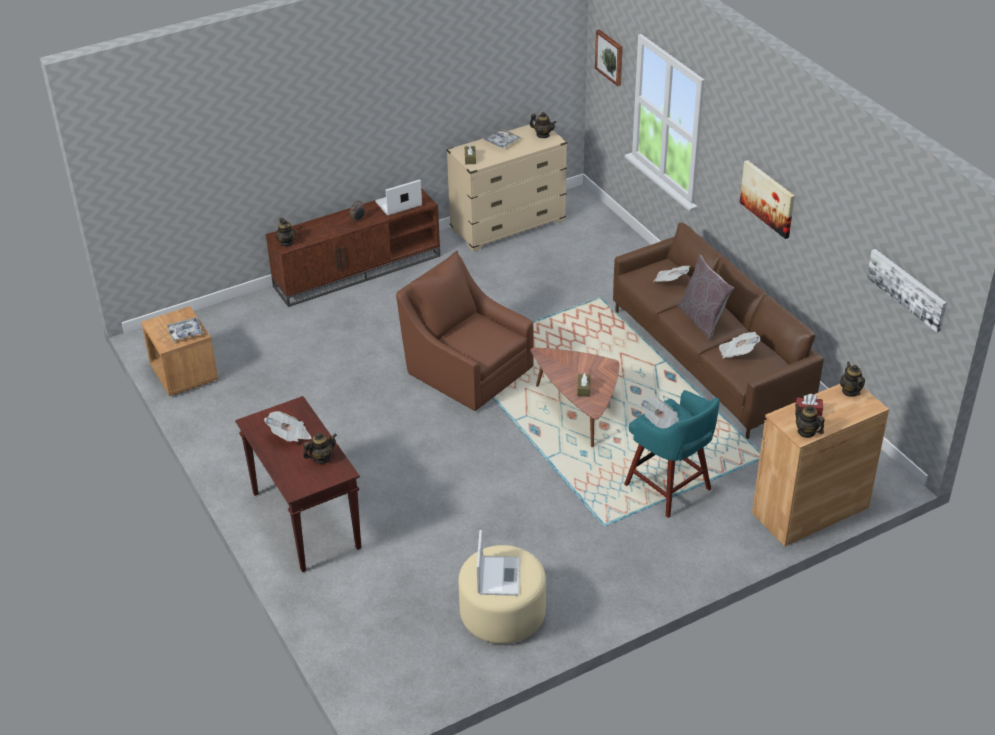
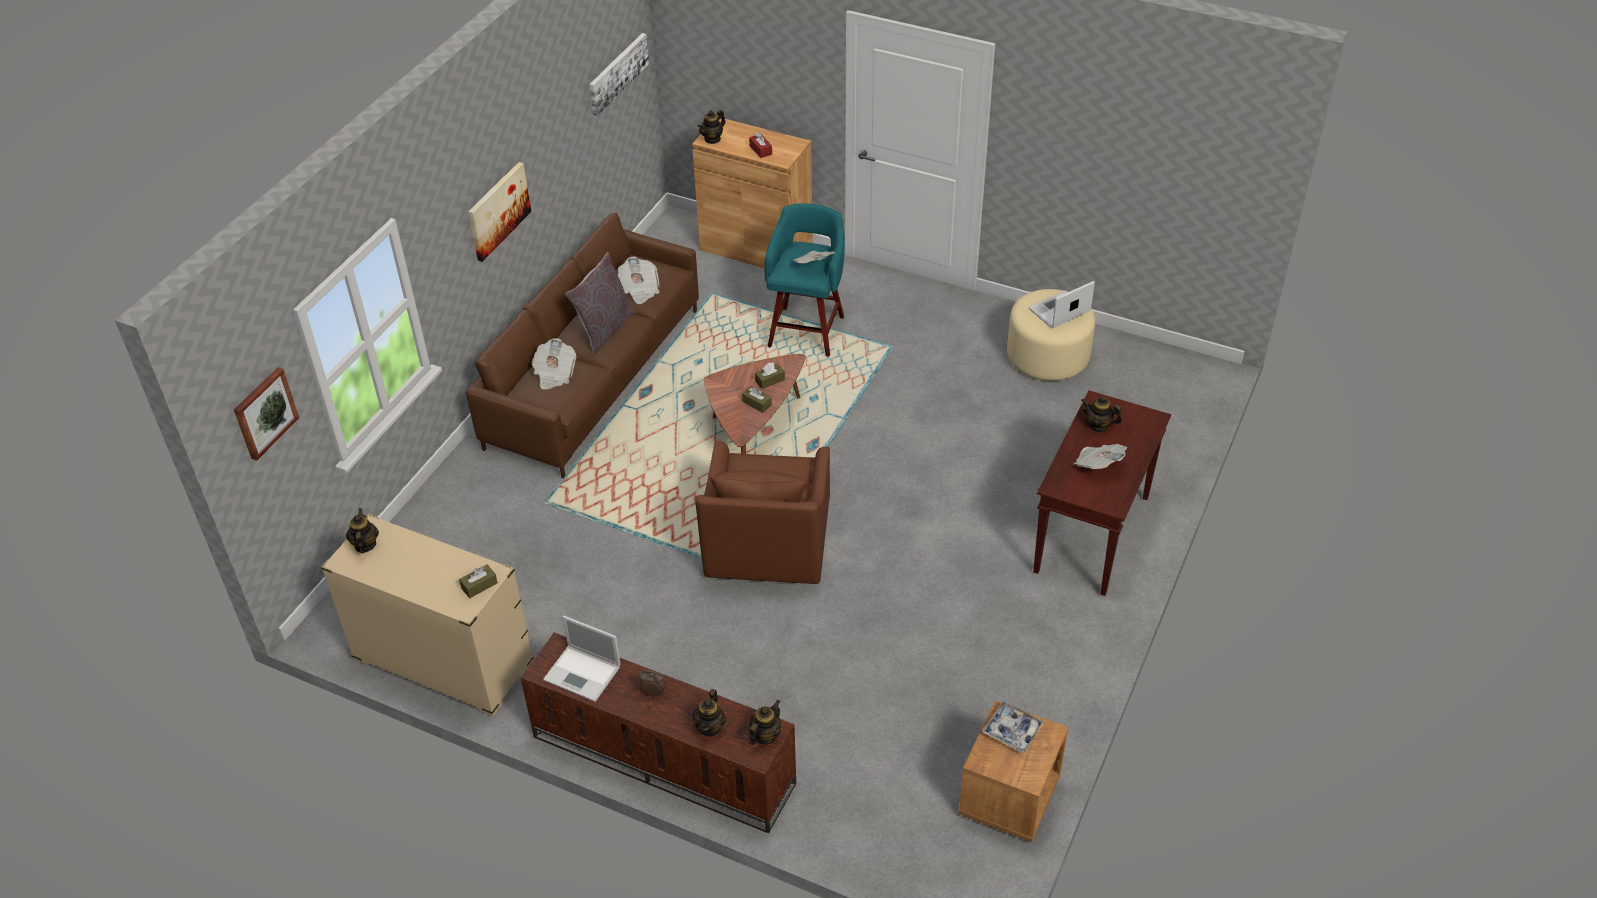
camera: 125 degrees left, 5 degrees up
(502, 142) = (410, 577): tray -> none
(565, 373) = (757, 403): none -> brown tissue box
(806, 432) = (789, 143): teapot -> teapot (710, 727)

